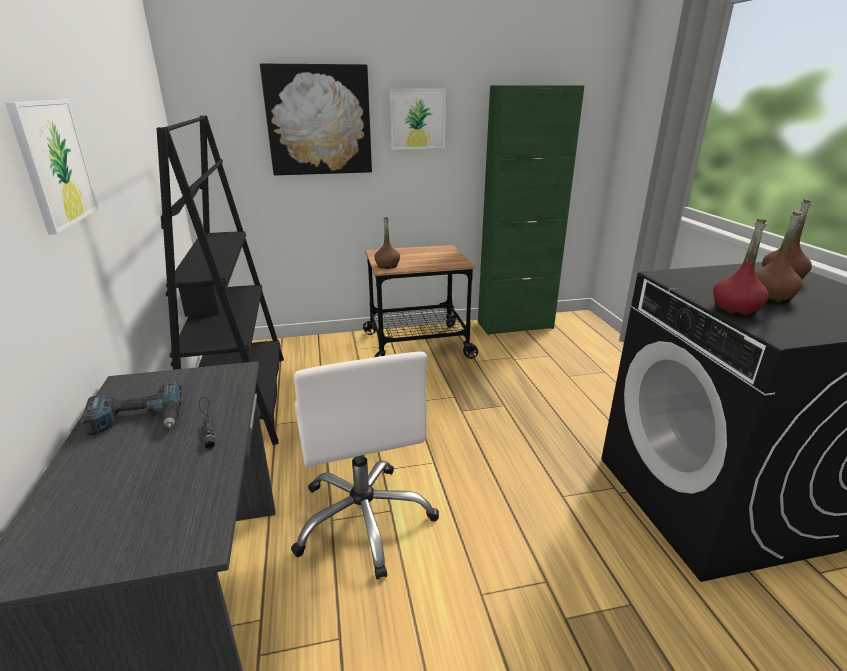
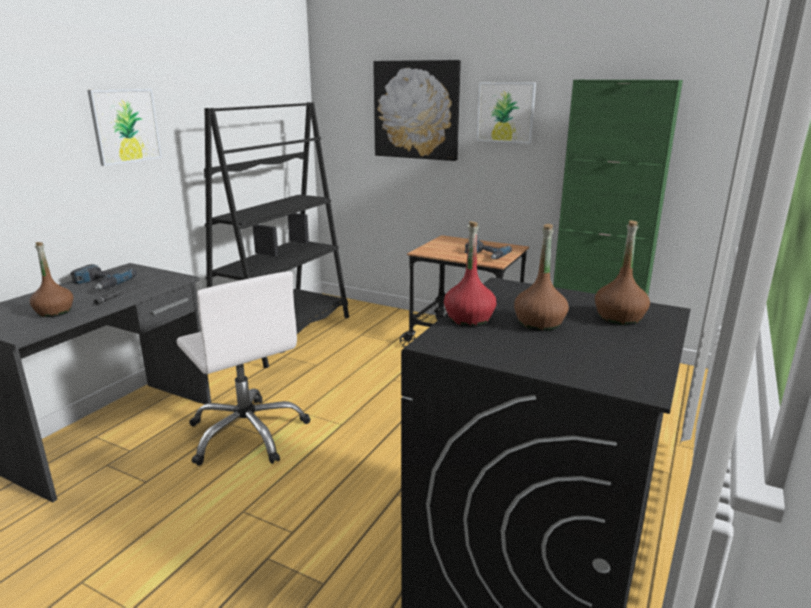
camera: 40 degrees right, 5 degrees down
(364, 518) = (248, 433): white office chair -> white office chair turned 60 degrees counterclockwise
(387, 265) = (430, 250): brown bottle -> brown bottle (55, 312)
(440, 259) = (485, 255): none -> power drill

